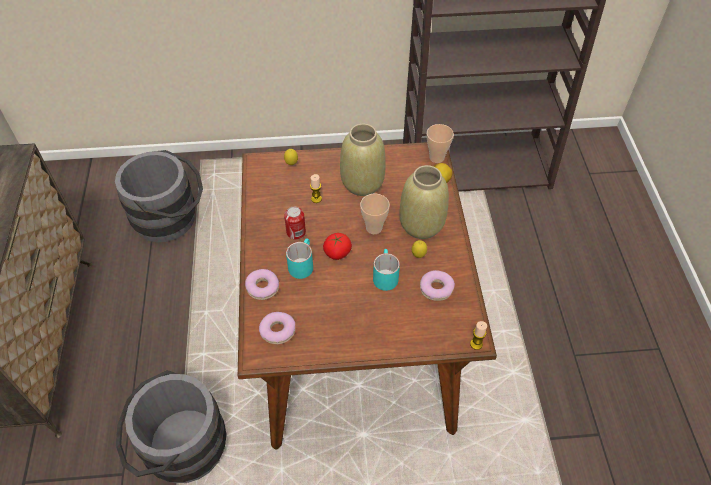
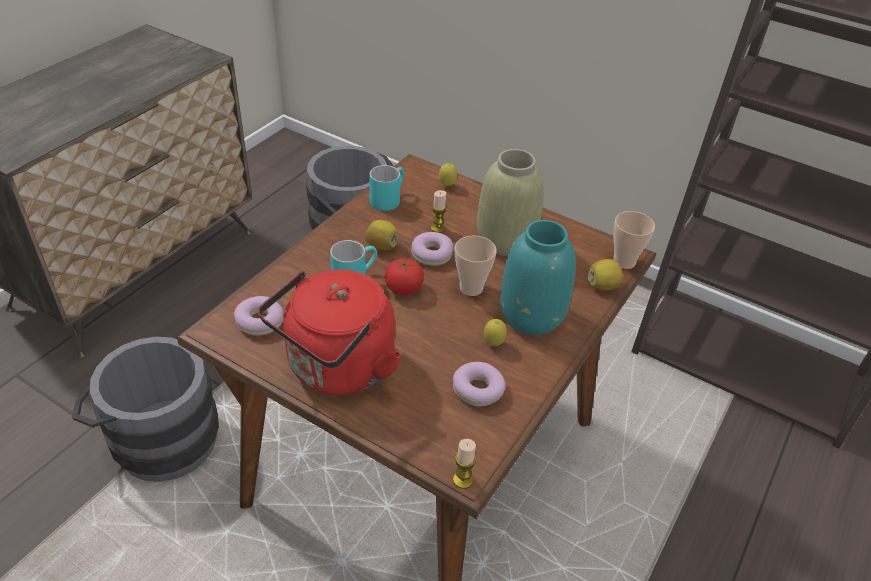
camera: 35 degrees right, 10 degrees down
(262, 287) = (291, 274): donut -> donut (432, 254)
(296, 232) = (382, 246): can -> lemon
(353, 329) = (337, 369): none -> red kettle
(384, 275) = (431, 340): turquoise mug -> turquoise mug (388, 198)
(421, 224) = (531, 315): beige vase -> turquoise vase

